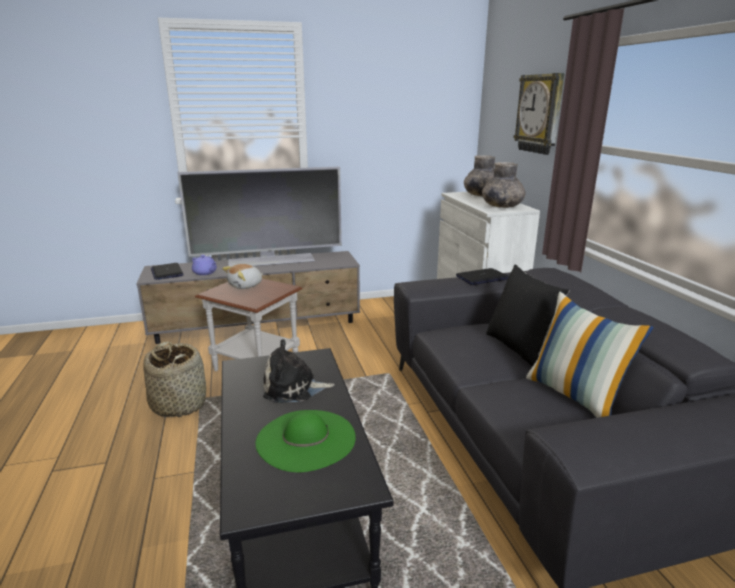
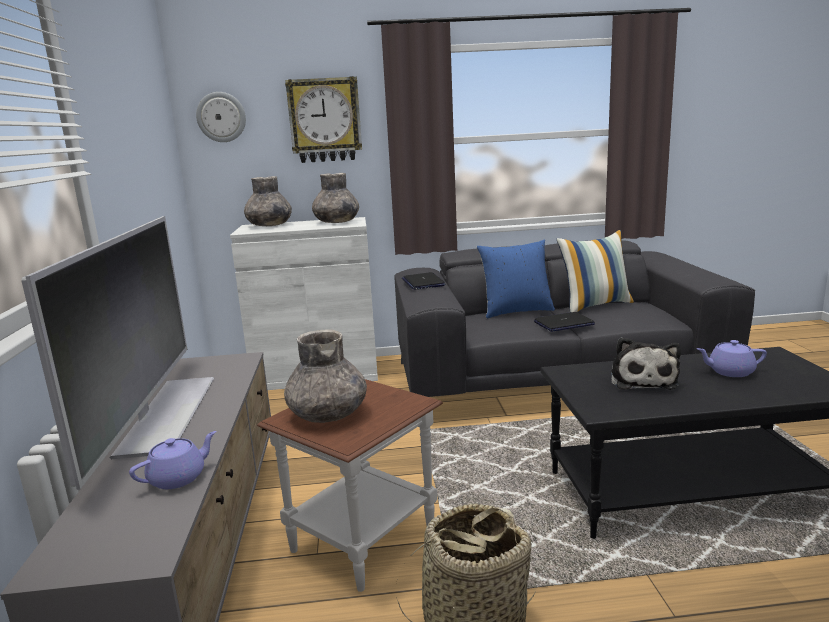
camera: 80 degrees left, 5 degrees down
(167, 272) = (119, 535): laptop -> laptop (564, 323)
(246, 286) = (328, 414): plush toy -> grey vase
(306, 439) = (729, 372): green hat -> purple teapot
(496, 104) = (221, 117): none -> wall clock
(519, 348) = (516, 311): black pillow -> blue pillow

